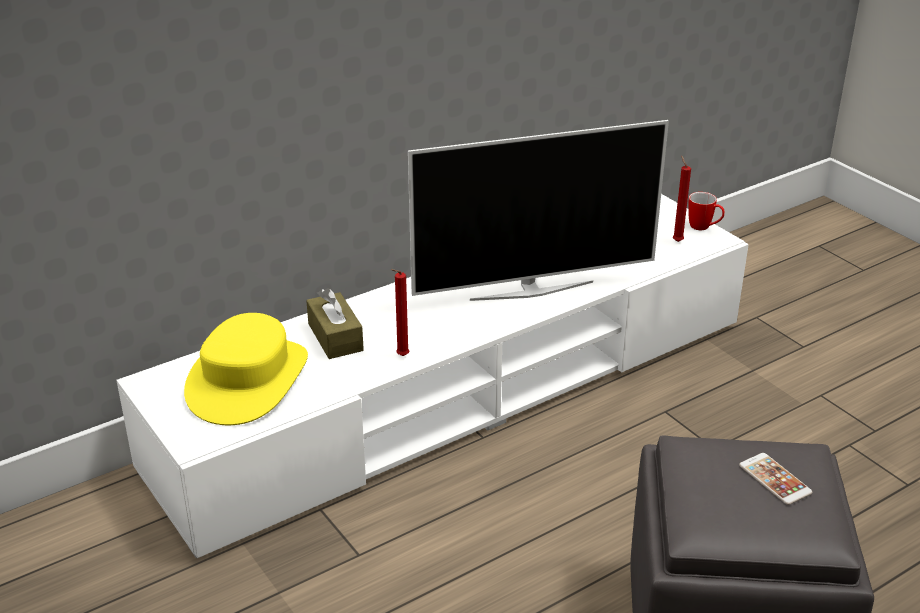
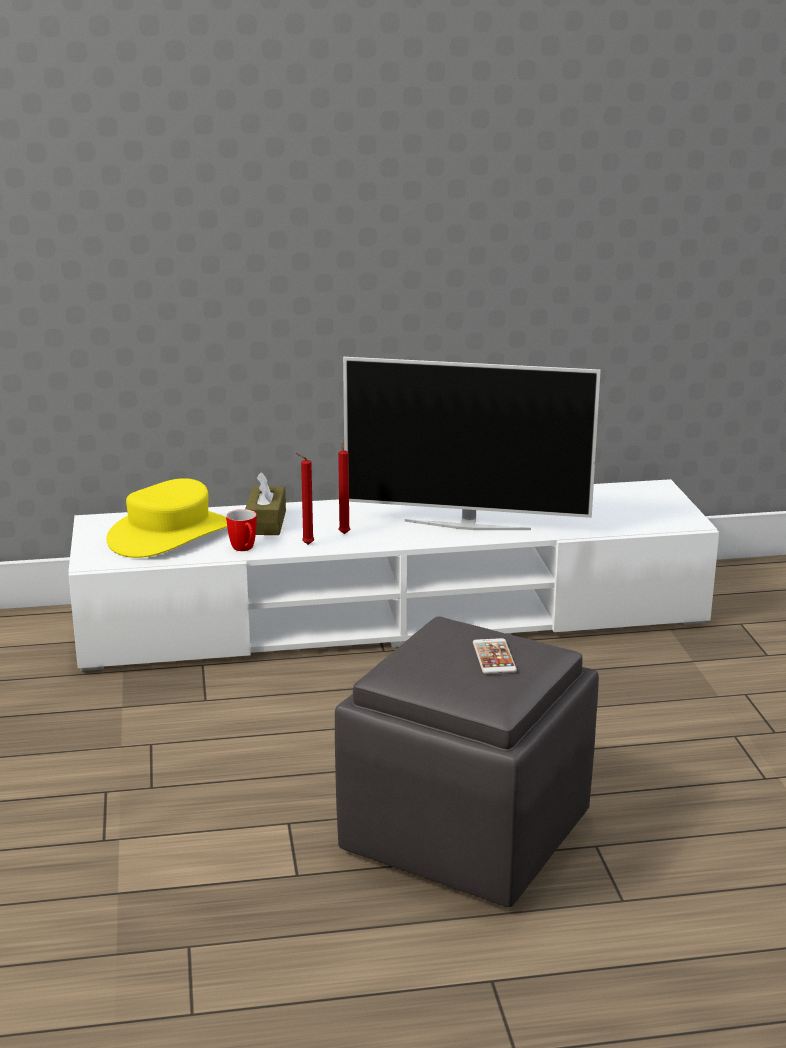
camera: 25 degrees right, 10 degrees down
(676, 241) = (647, 516): red candle -> red candle (344, 533)
(704, 228) = (686, 512): mug -> mug (245, 549)

